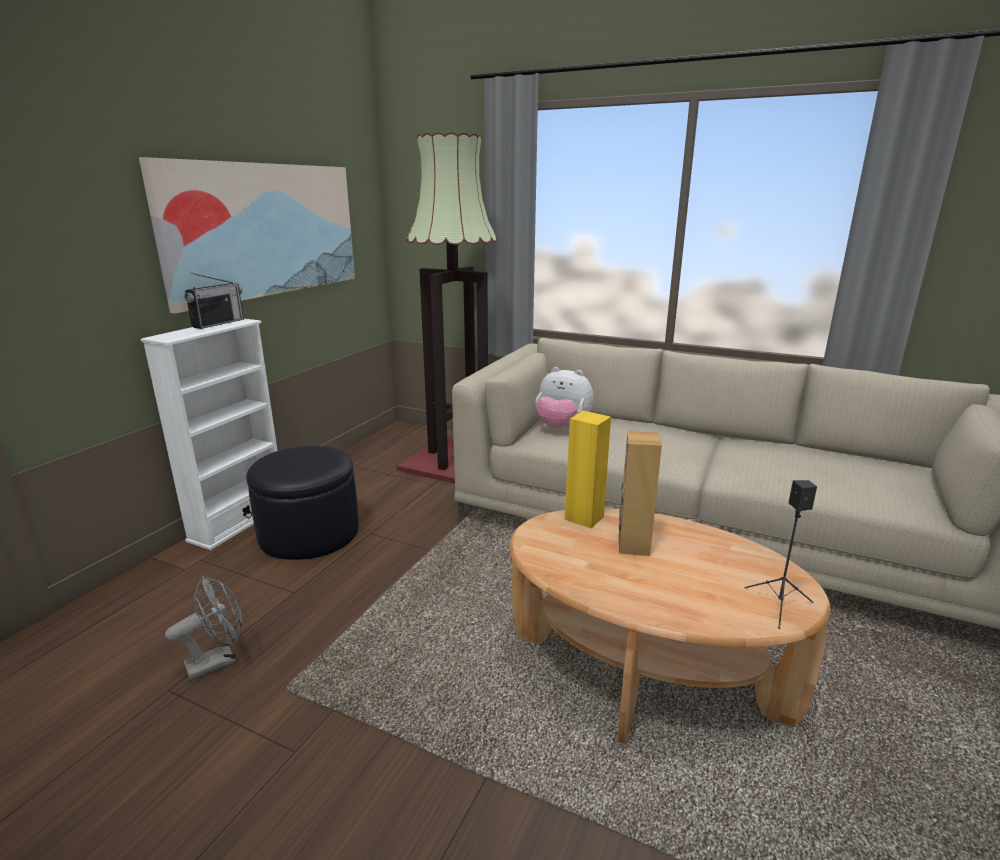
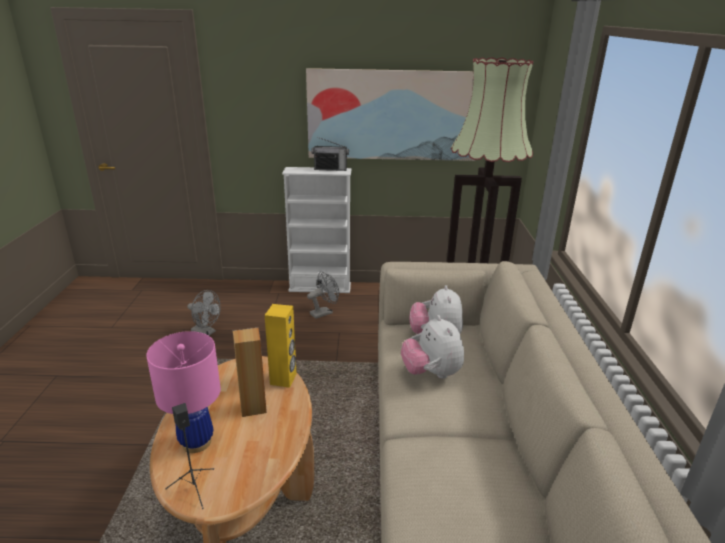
camera: 65 degrees right, 5 degrees up
(309, 533) = (324, 312): black ottoman -> grey fan
(623, 441) = (431, 373): none -> plush toy
(691, 595) = (196, 442): none -> pink table lamp

